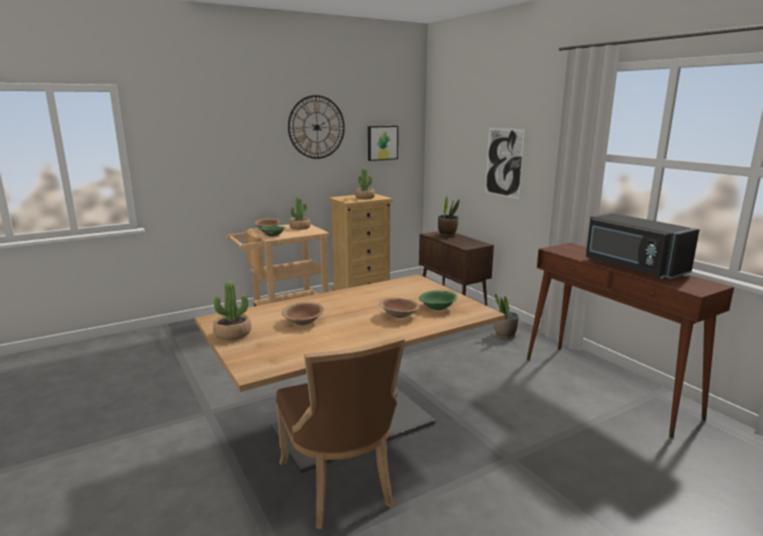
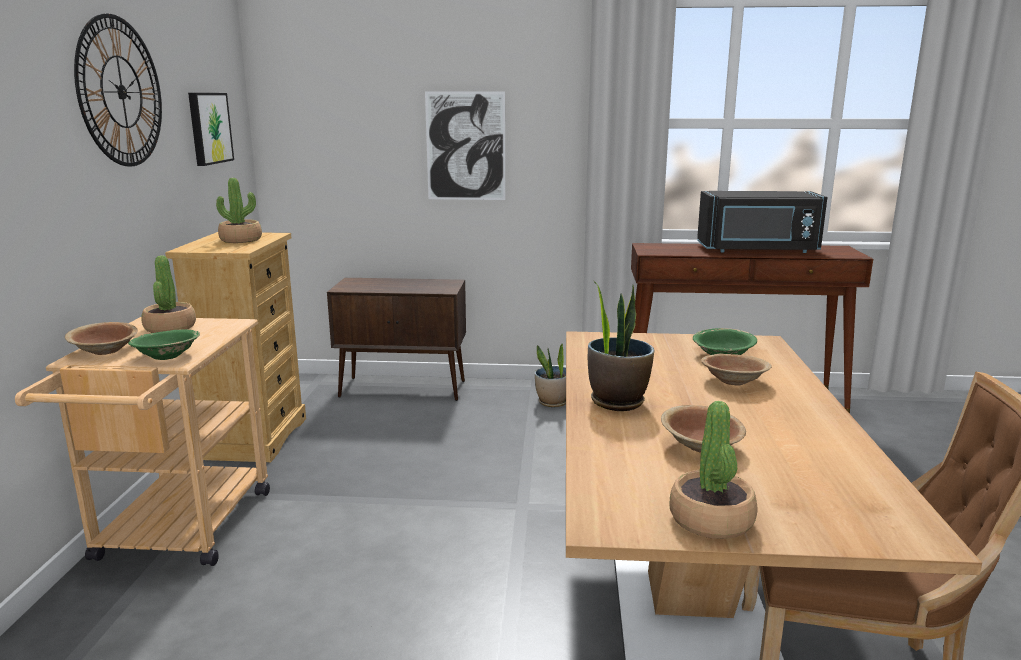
camera: 55 degrees left, 0 degrees up
(447, 235) = (371, 283): potted plant -> potted plant (617, 401)

